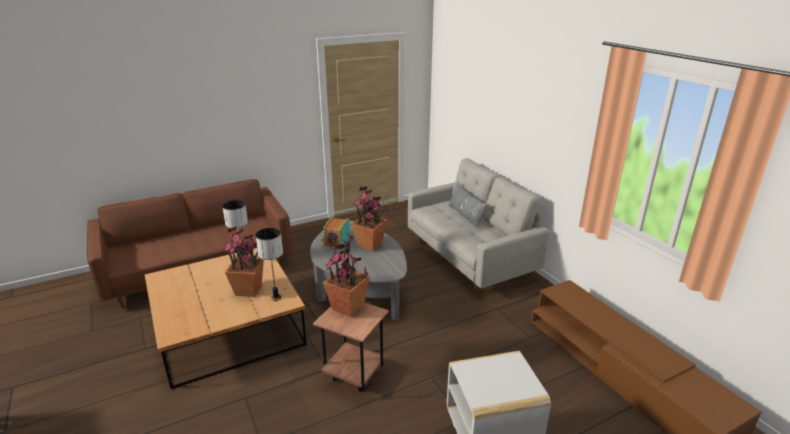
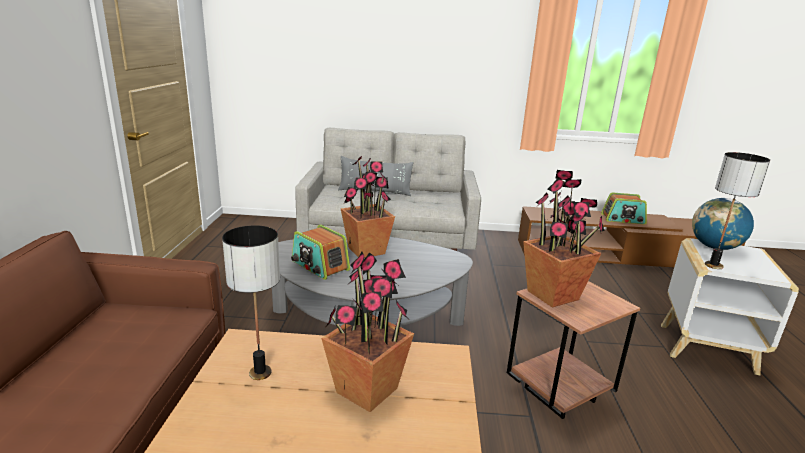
camera: 60 degrees left, 5 degrees down
(276, 297) = (422, 365): table lamp -> table lamp (713, 265)
(511, 366) = (714, 247): none -> globe
(628, 338) = (623, 219): none -> radio

